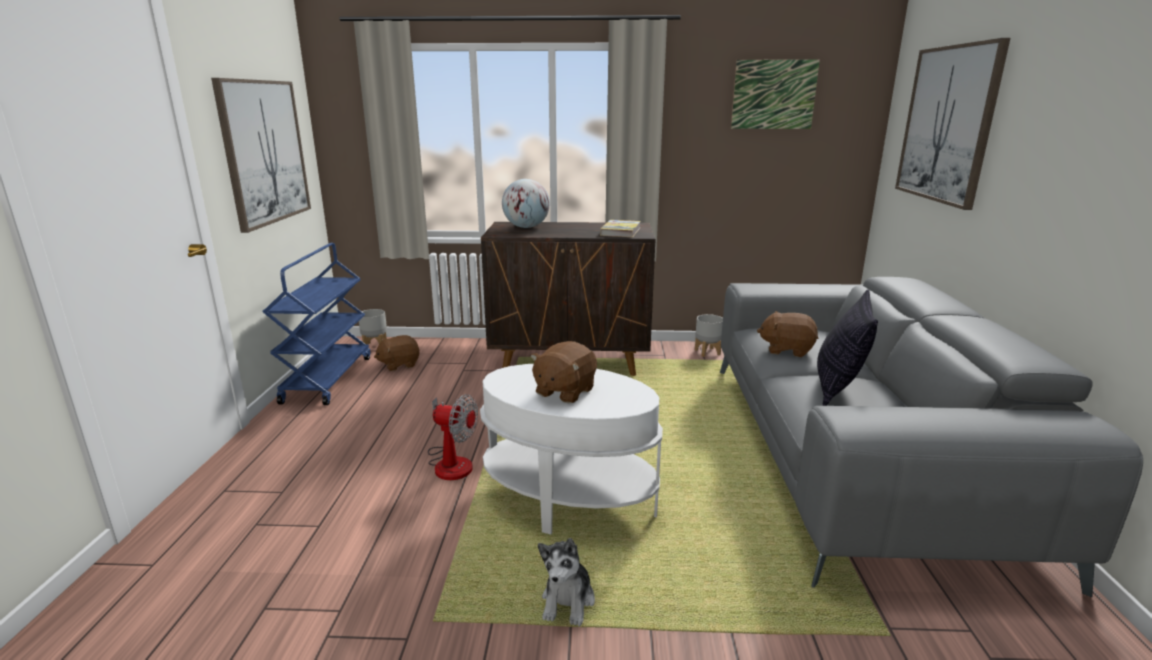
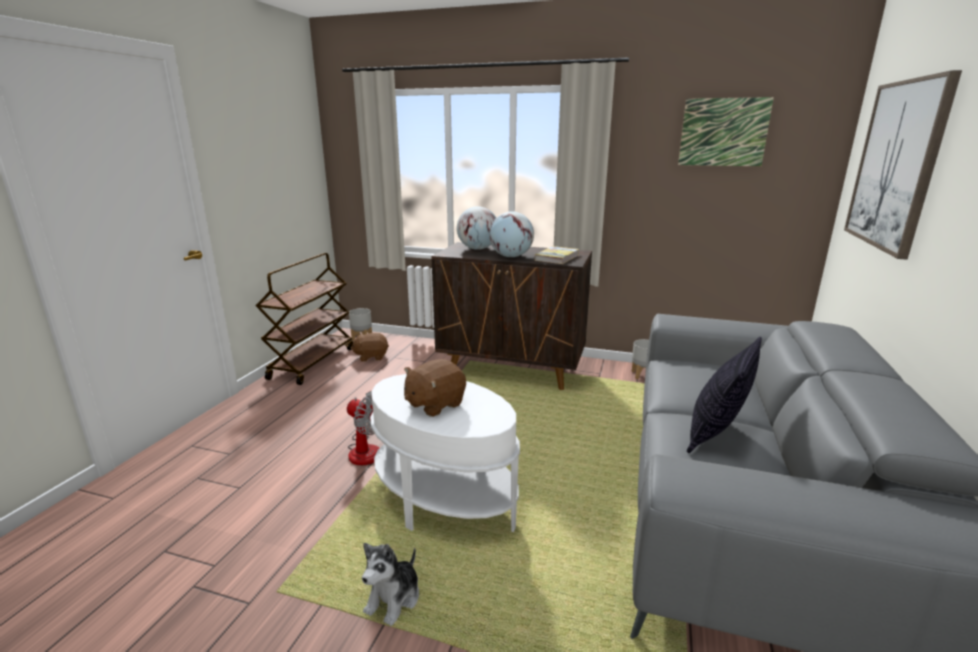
camera: 15 degrees right, 0 degrees up
(264, 152) = (271, 178): picture -> none
(327, 379) = (312, 362): blue cart -> brown cart
(571, 233) = (511, 256): none -> globe
(786, 350) = (686, 386): brown plush toy -> none

